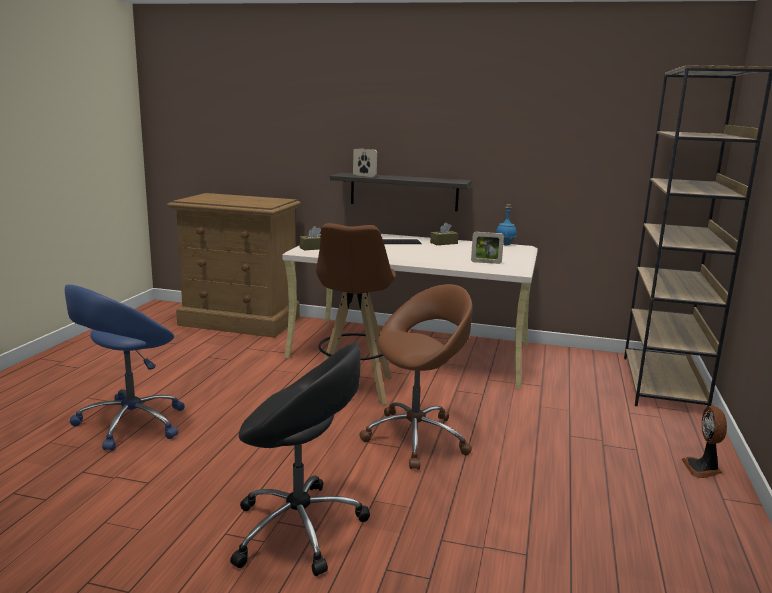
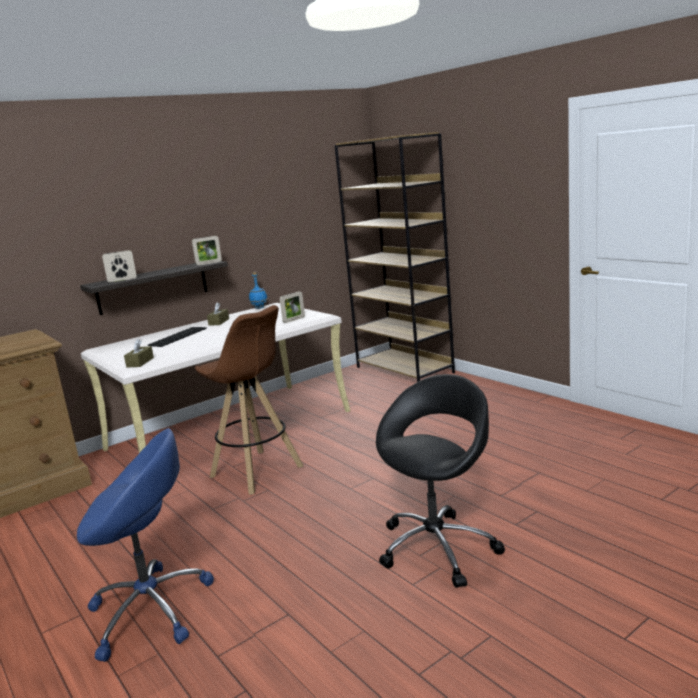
camera: 50 degrees left, 0 degrees up
(129, 424) = (153, 609): blue office chair -> blue office chair turned 75 degrees counterclockwise
(418, 437) = (368, 467): brown office chair -> none
(452, 181) = (209, 263): none -> picture frame
(703, 469) = (504, 395): fan -> none

